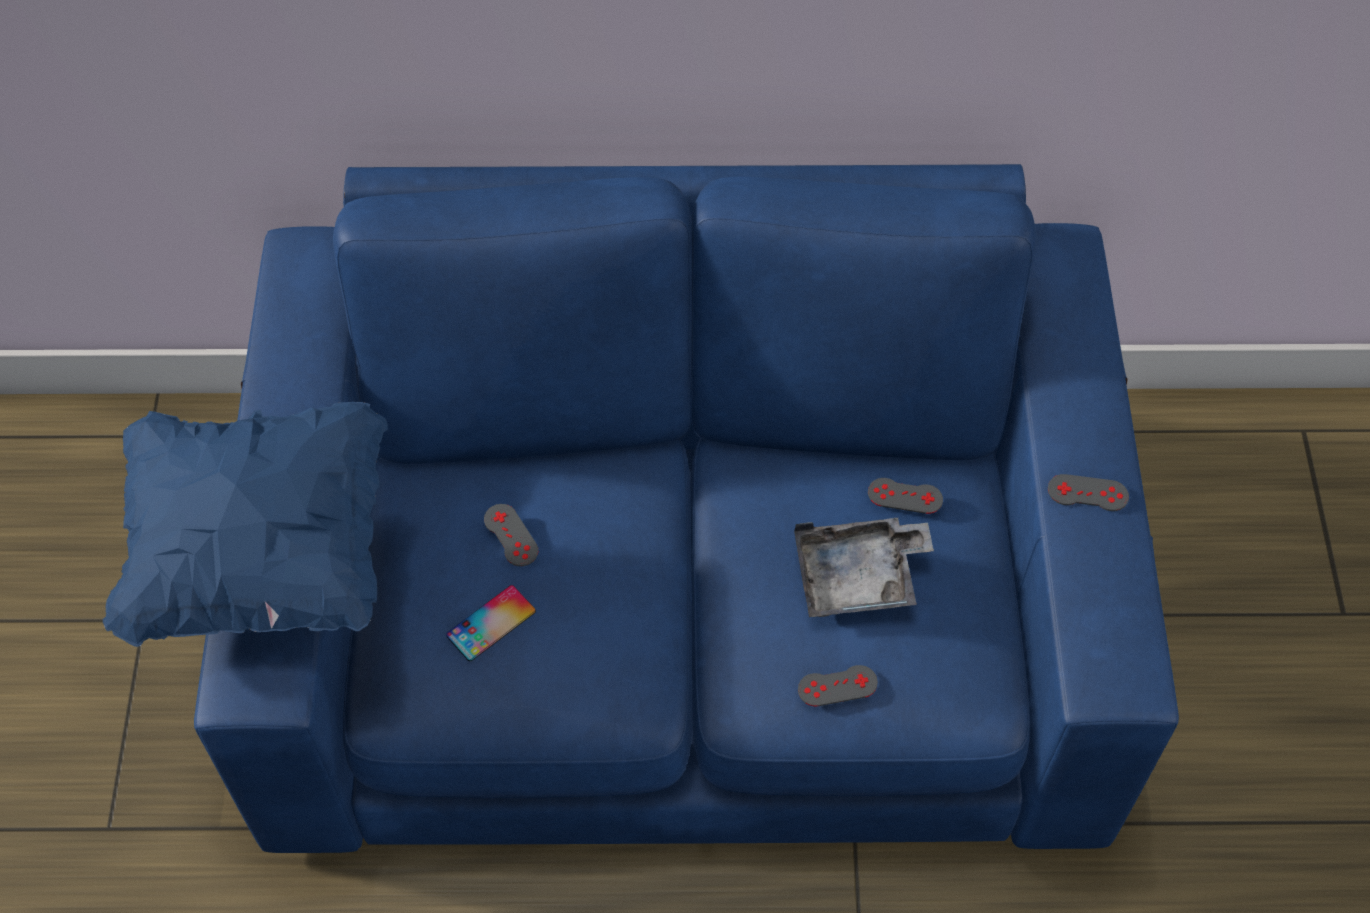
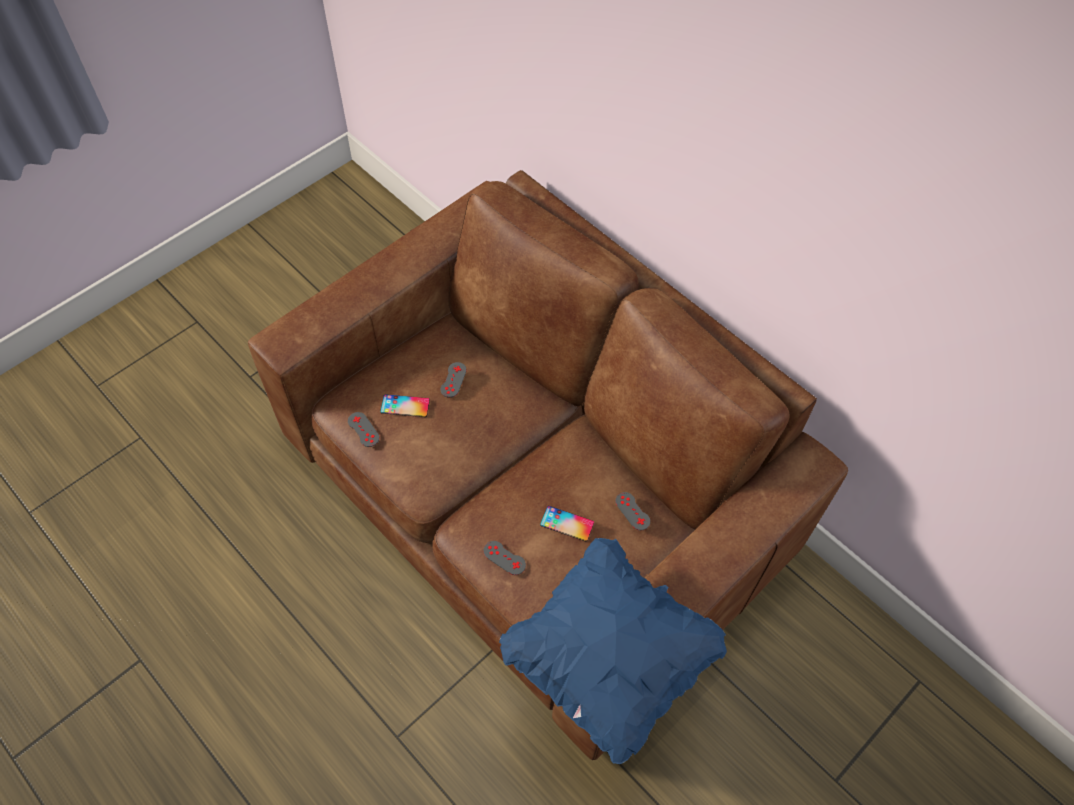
camera: 45 degrees right, 0 degrees up
(261, 552) = (339, 297): blue pillow -> blue pillow (609, 658)
(688, 612) = (536, 493): blue sofa -> brown sofa
(858, 577) = (567, 523): grey tray -> phone
(1088, 493) = (689, 575): grey game controller -> grey game controller (363, 429)

